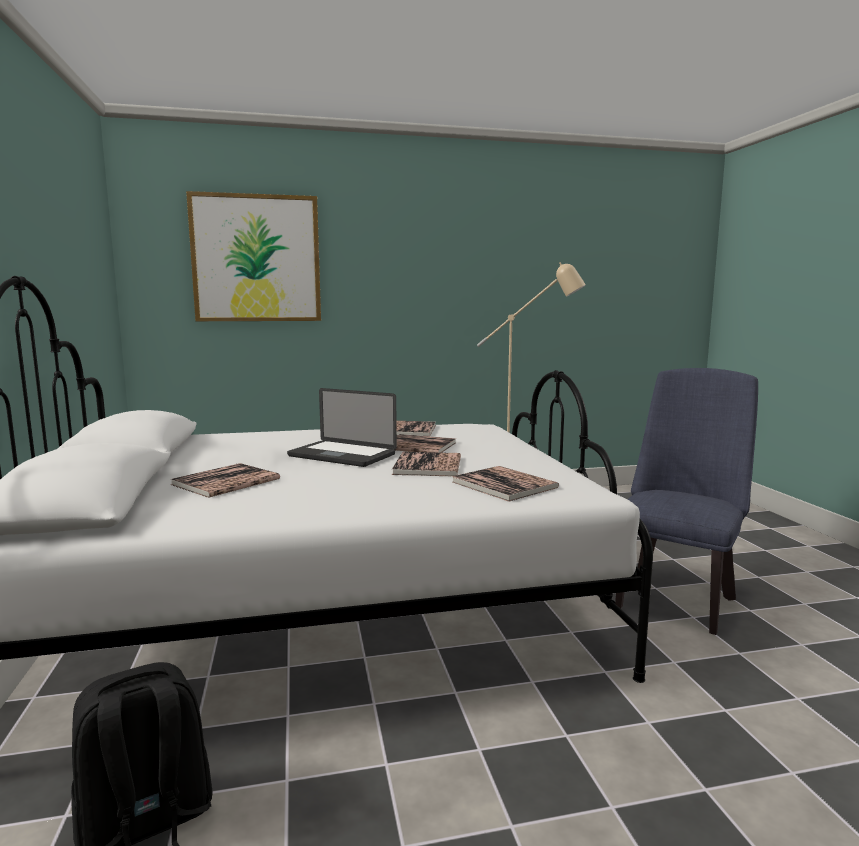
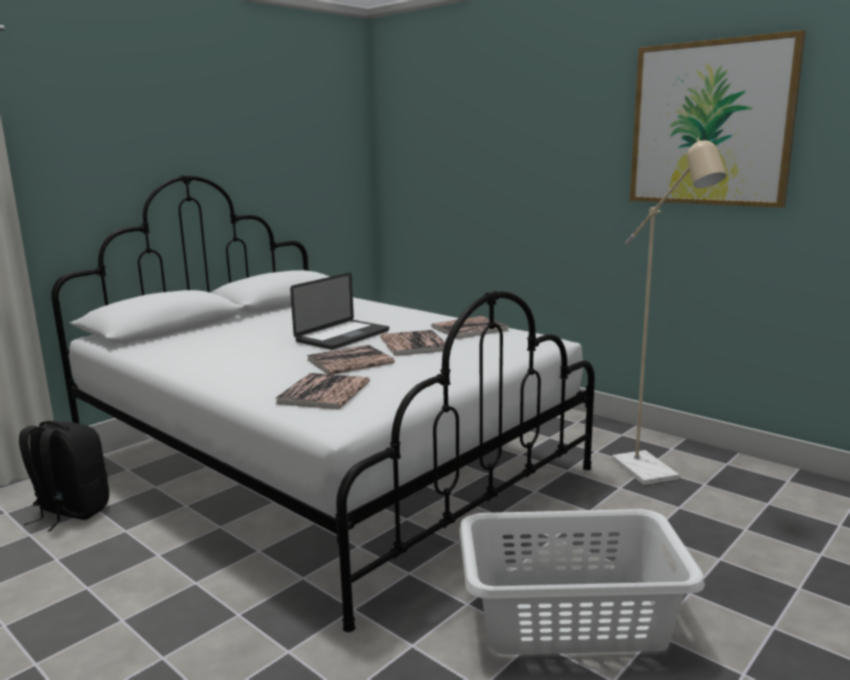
camera: 55 degrees right, 5 degrees up
(226, 482) = (233, 335): book -> none
(256, 259) = (461, 135): picture -> picture (710, 124)
(342, 455) = (343, 336): laptop -> laptop turned 135 degrees counterclockwise
(677, 598) = (572, 618): blue chair -> white laundry basket

